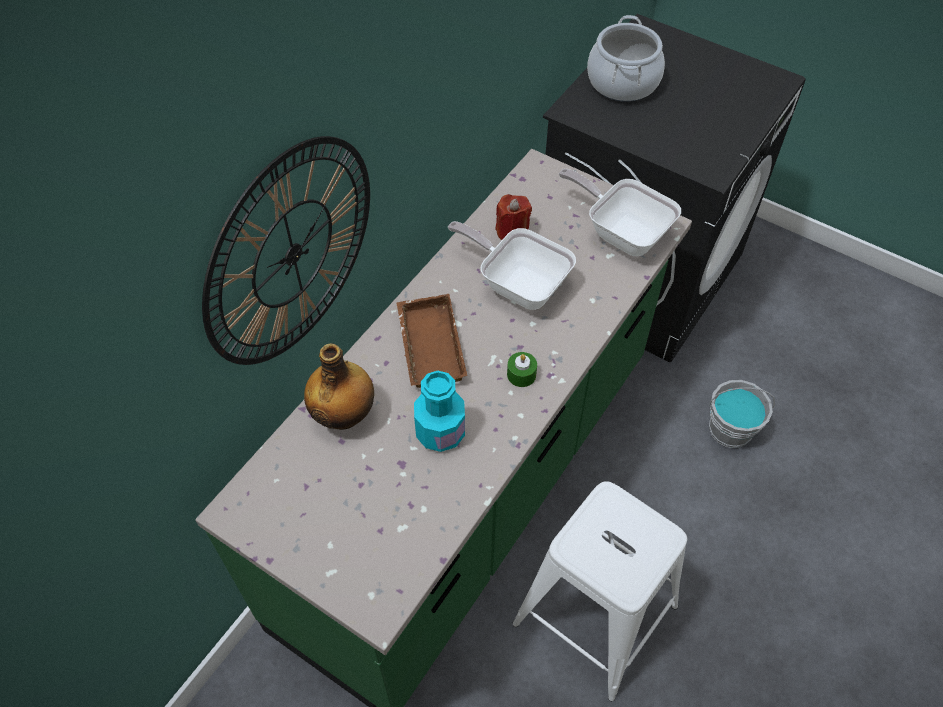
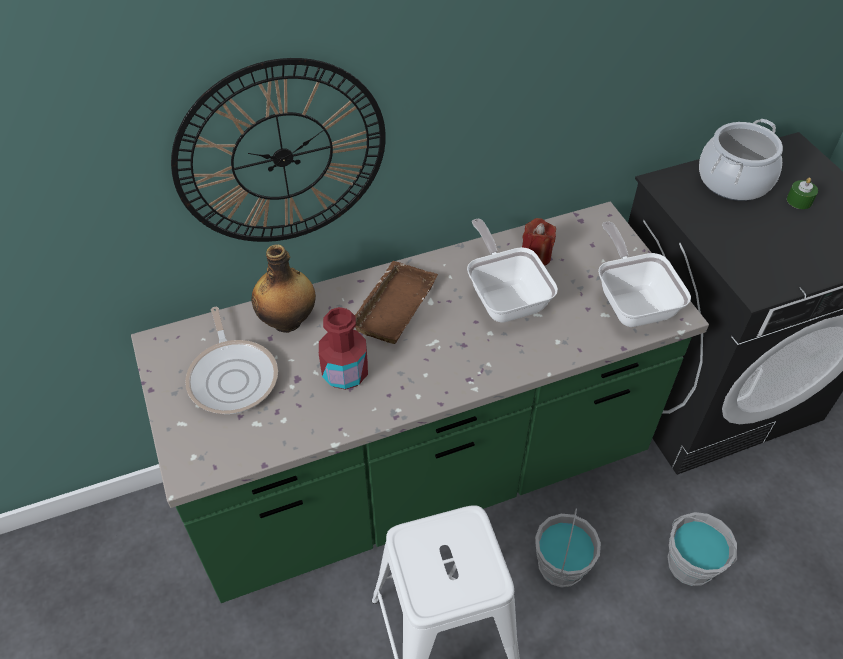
camera: 35 degrees right, 5 degrees down
(340, 498) = (233, 377): none -> frying pan
(440, 432) = (345, 373): turquoise bottle -> red bottle
(521, 374) = (446, 366): green candle -> green candle (799, 200)
(638, 493) = (560, 565): none -> grey bucket

